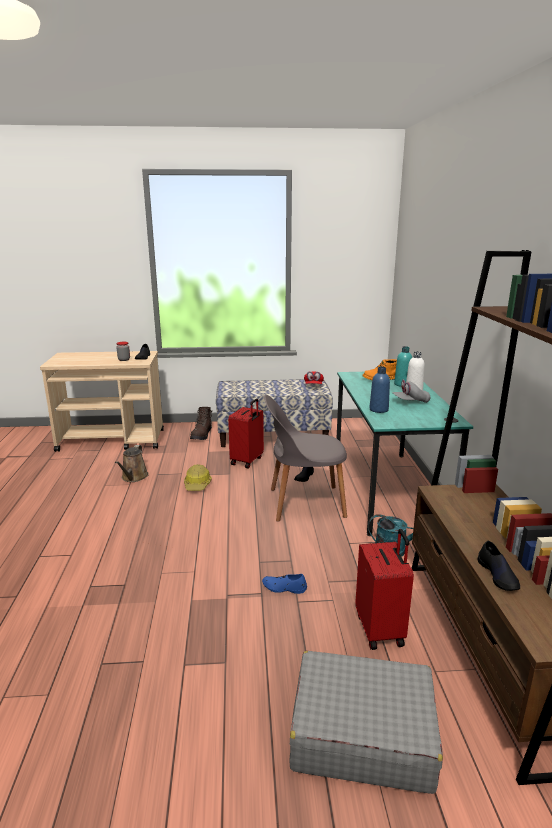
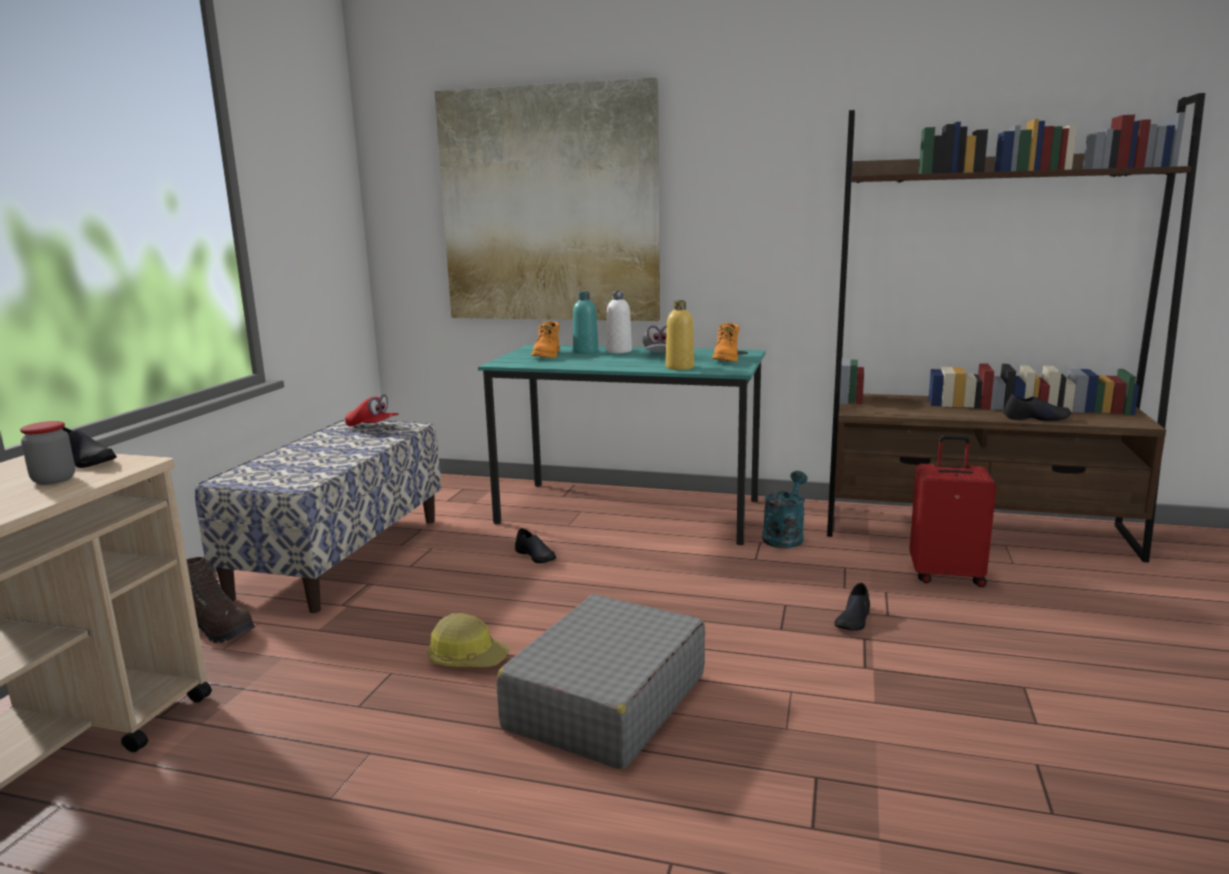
camera: 70 degrees left, 5 degrees down
(133, 477) = (338, 744): brown watering can -> none
(247, 461) = (419, 594): red suitcase -> none
(284, 587) = (853, 619): blue shoe -> black shoe
(304, 503) = (623, 570): grey chair -> none
(361, 733) = (1118, 616): grey suitcase -> grey suitcase (605, 702)
(378, 410) = (679, 367): blue bottle -> yellow bottle
(420, 418) = (727, 359): none -> orange boot
(431, 287) = (549, 206): none -> picture

